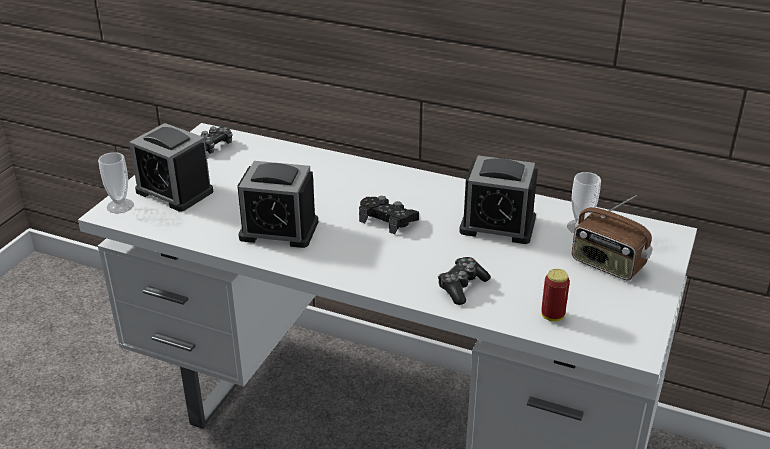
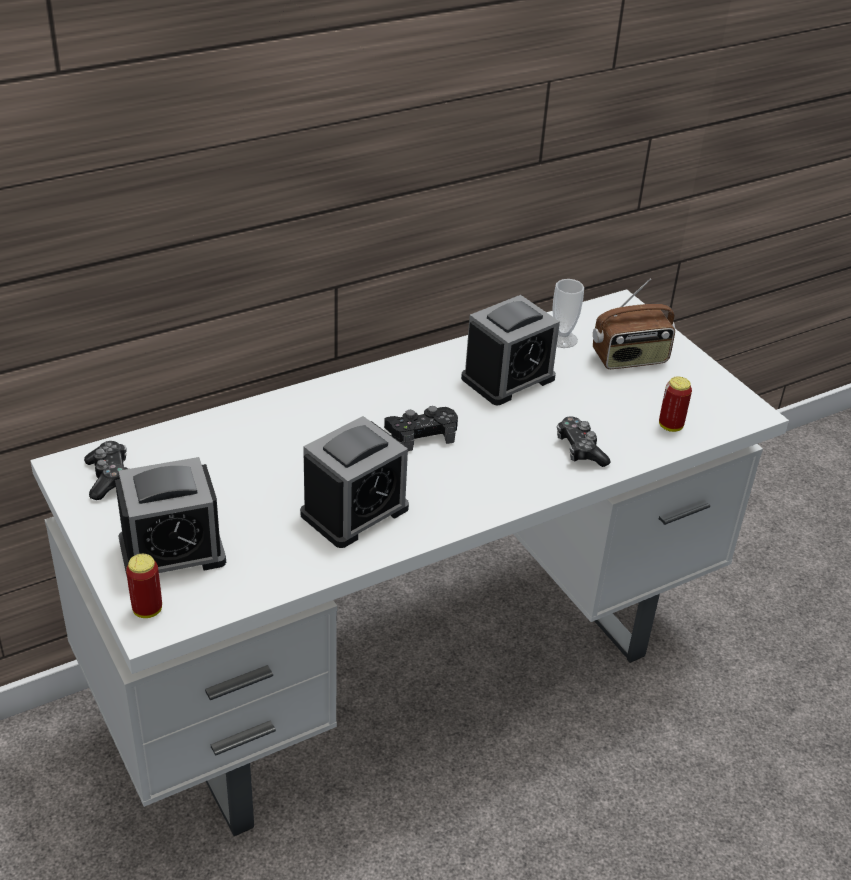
camera: 55 degrees left, 5 degrees up
(120, 206) = (147, 609): cup -> can

